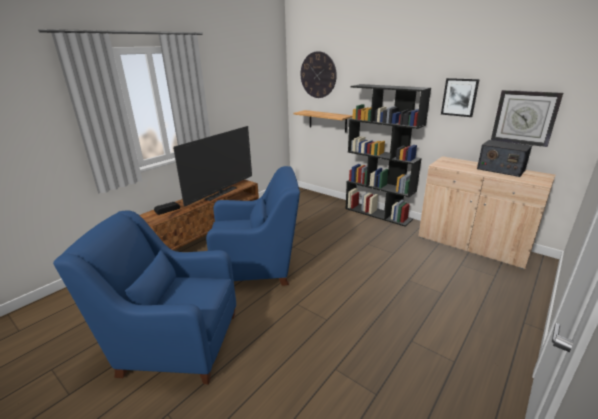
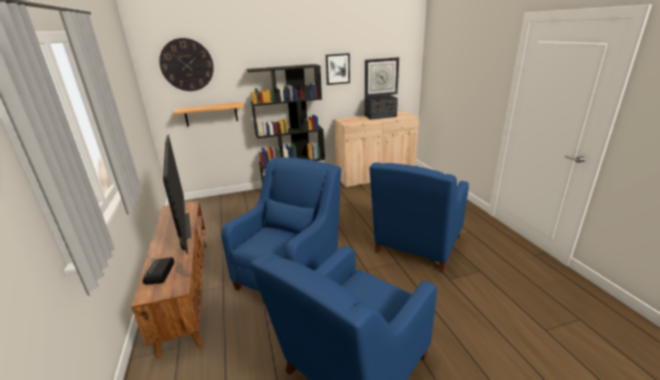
camera: 55 degrees left, 0 degrees up
(369, 323) = (416, 246): none -> blue armchair

